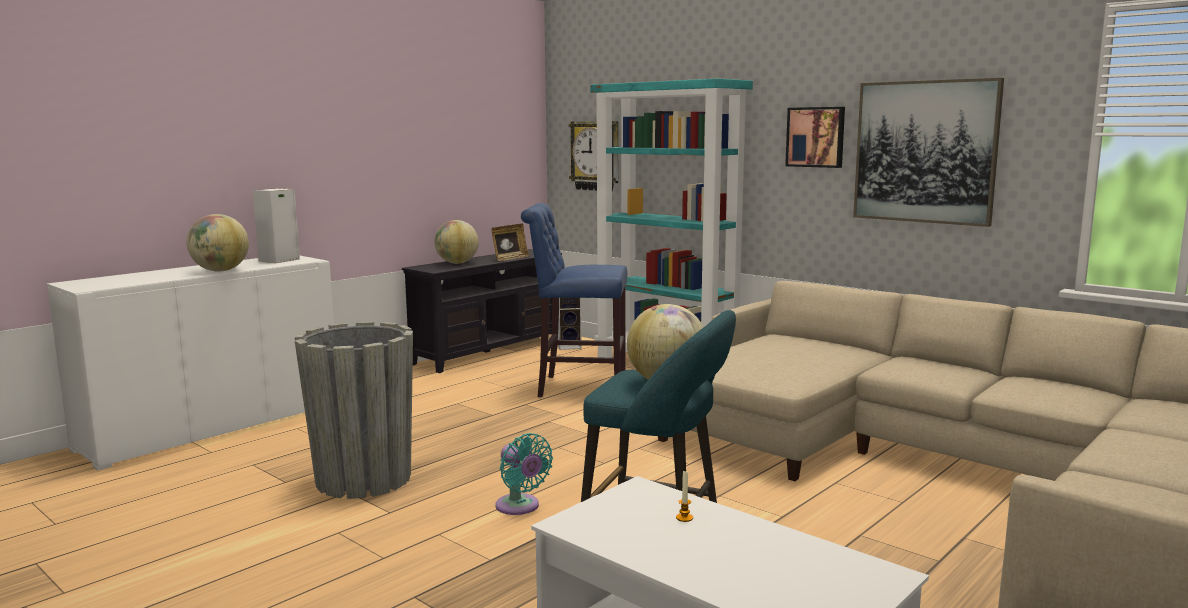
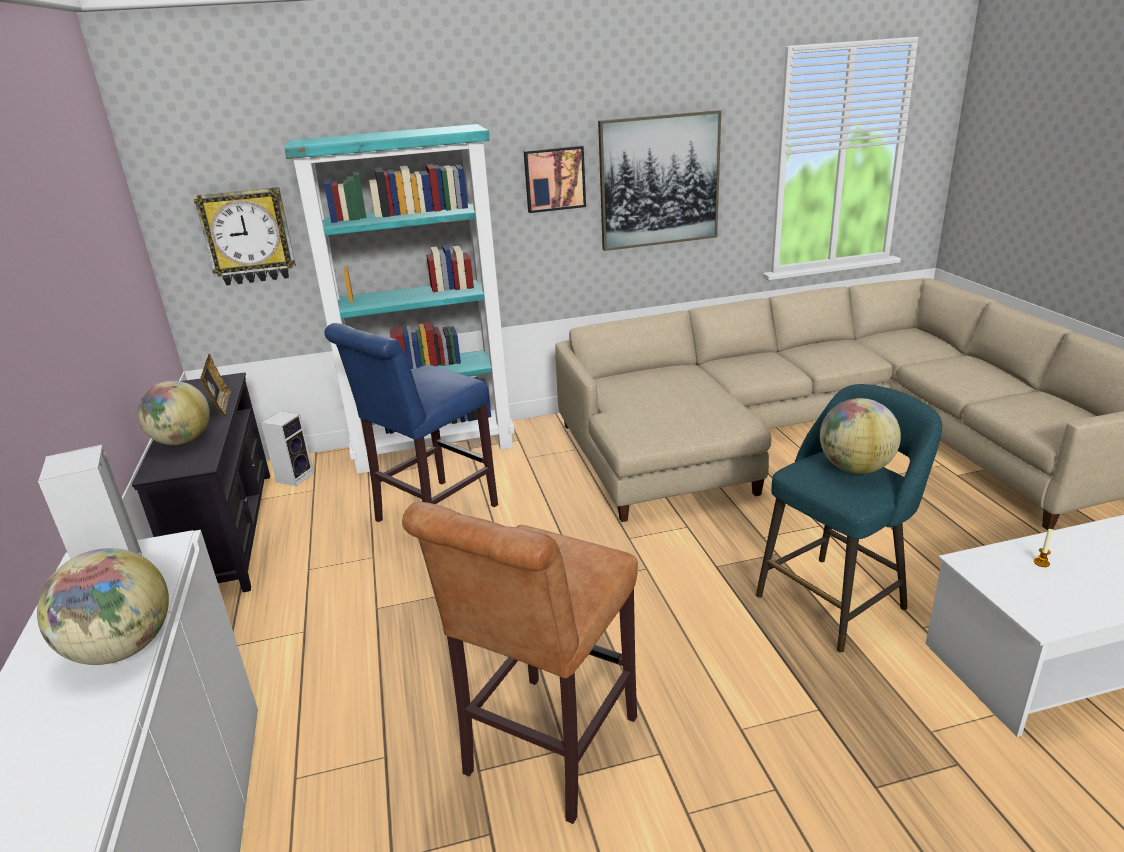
camera: 55 degrees left, 15 degrees up
(363, 479) = (546, 752): grey planter -> brown stool
(520, 507) = (712, 653): turquoise fan -> none

